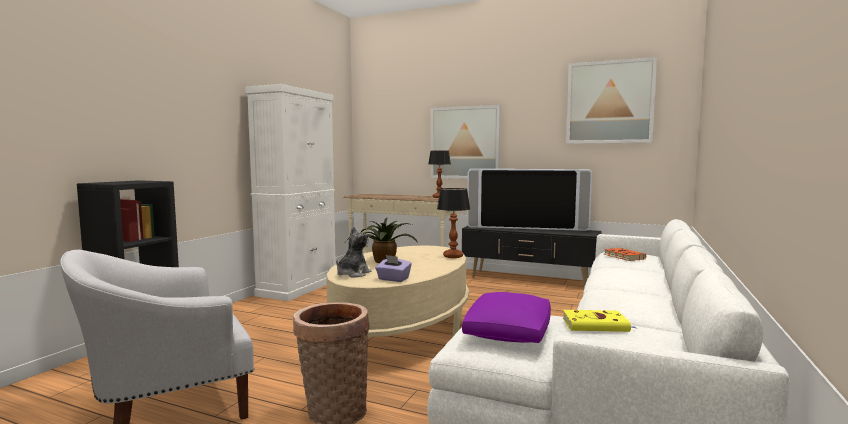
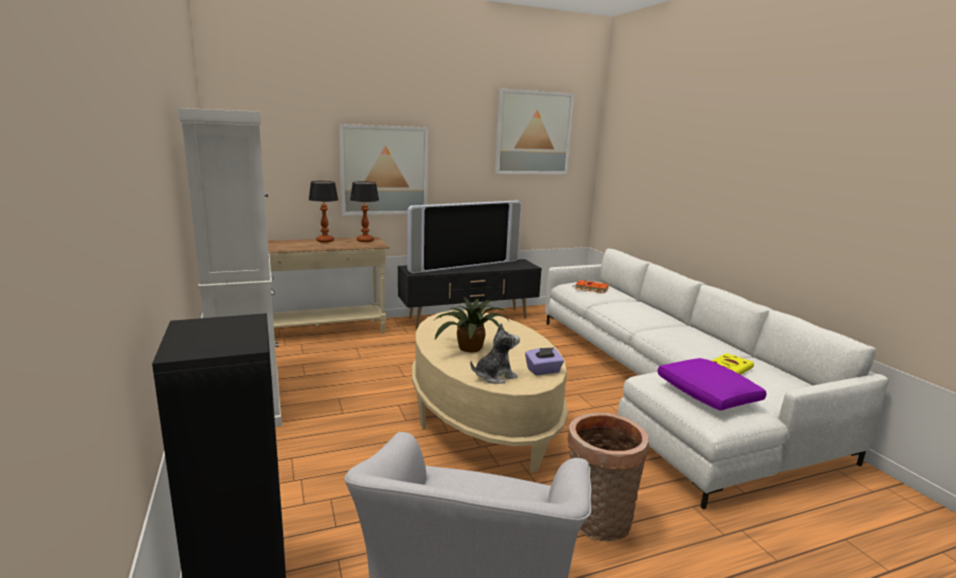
camera: 45 degrees left, 10 degrees up
(353, 274) = (494, 376): plush toy -> plush toy turned 75 degrees clockwise
(453, 256) = (505, 323): table lamp -> table lamp (325, 241)

